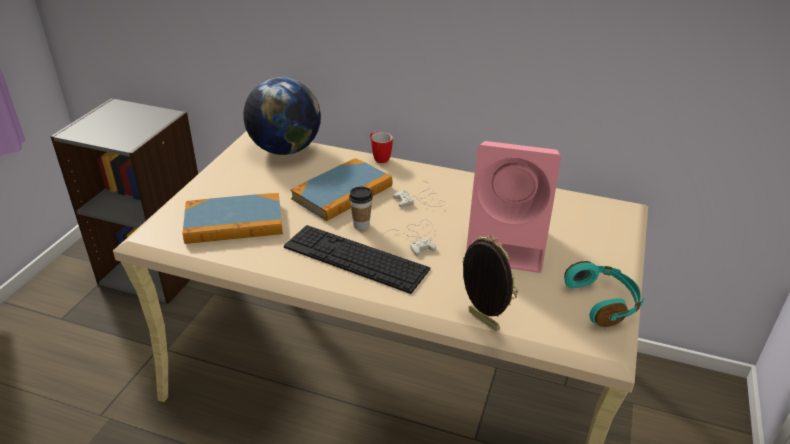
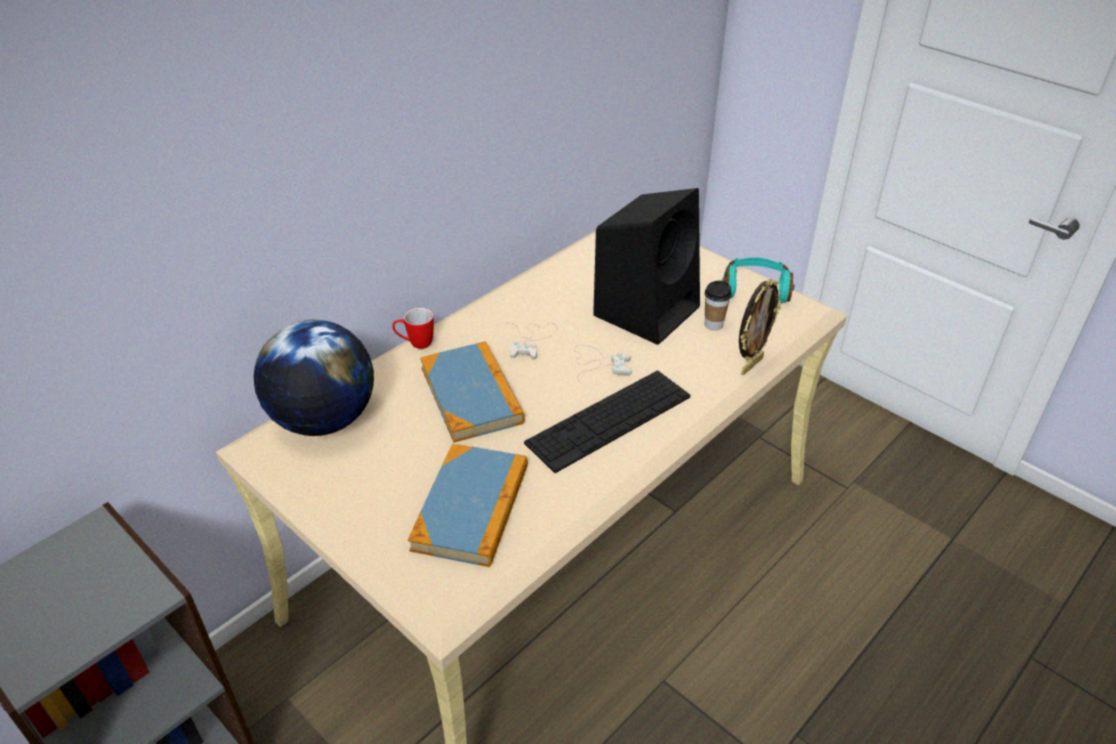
camera: 65 degrees left, 5 degrees up
(361, 225) = (549, 398): cup -> cup (713, 325)
(482, 321) = (750, 365): picture frame -> picture frame turned 150 degrees clockwise
(509, 245) = (647, 309): pink speaker -> black speaker

